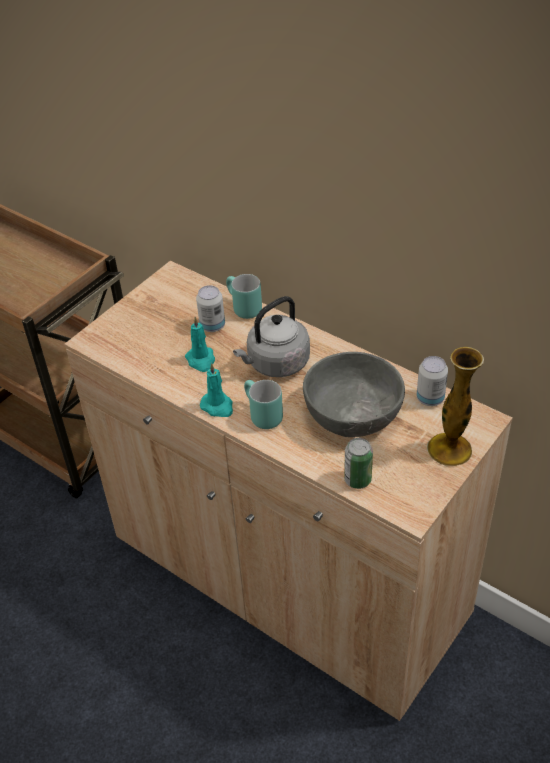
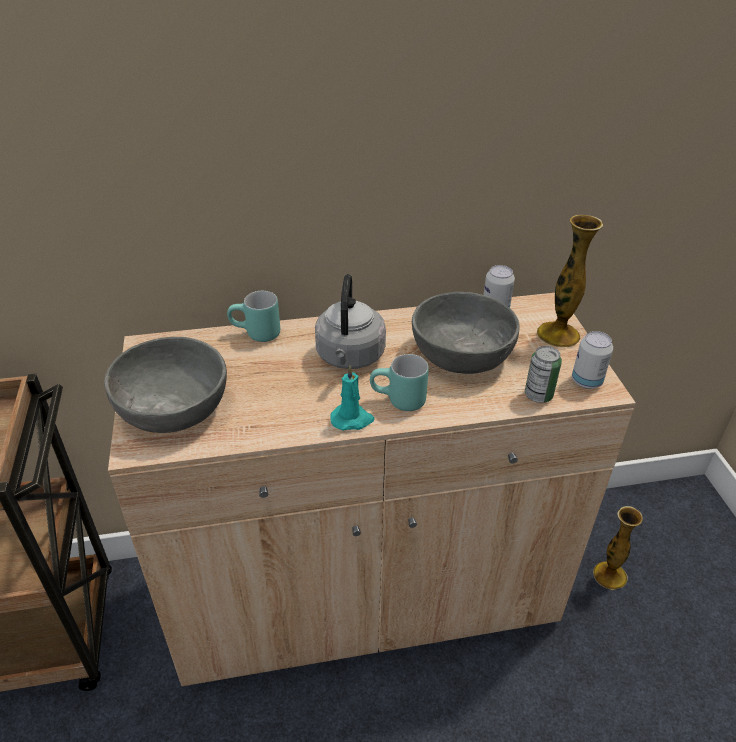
camera: 50 degrees left, 5 degrees down
(137, 328) = (174, 407): none -> grey bowl
(201, 360) = (280, 394): turquoise candle -> none
(212, 326) = (249, 363): can -> can (586, 381)
(492, 732) = (609, 575): none -> vase

